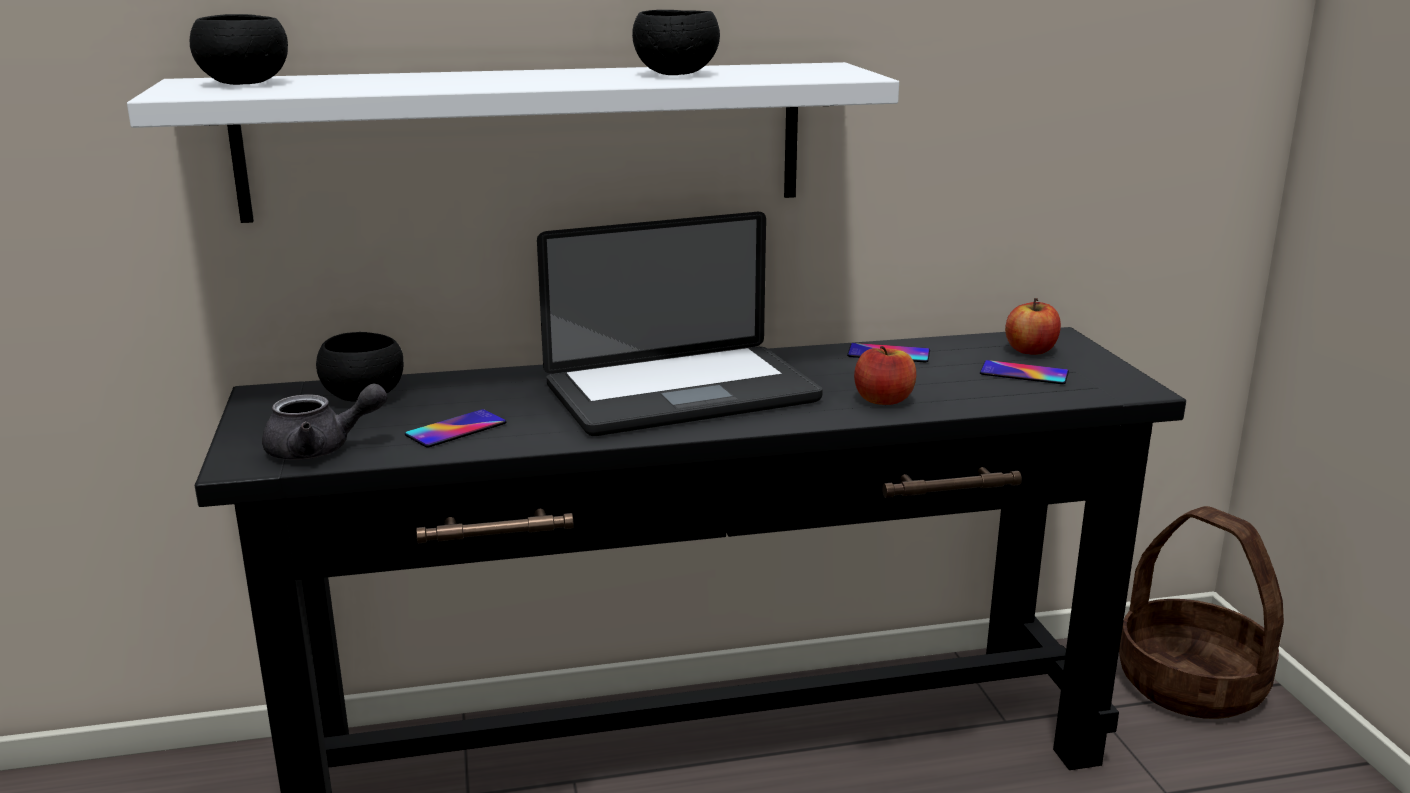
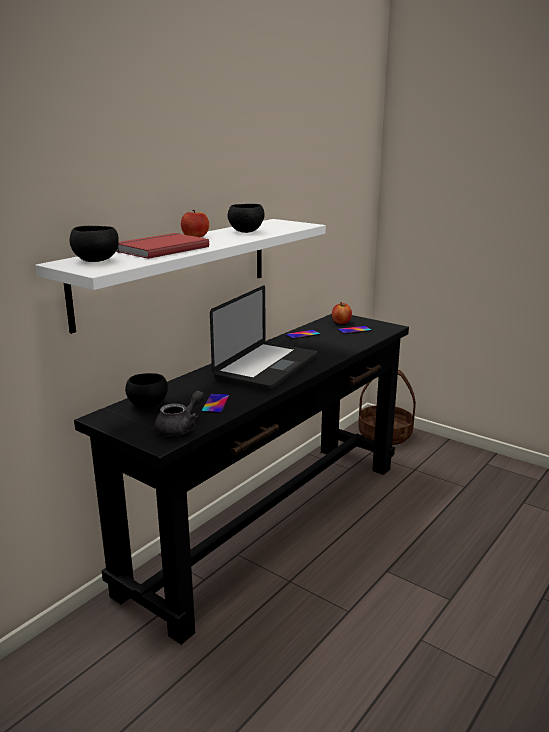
camera: 40 degrees left, 0 degrees up
(405, 80) = (160, 249): none -> red book
(883, 400) = (333, 350): apple -> apple (195, 237)

